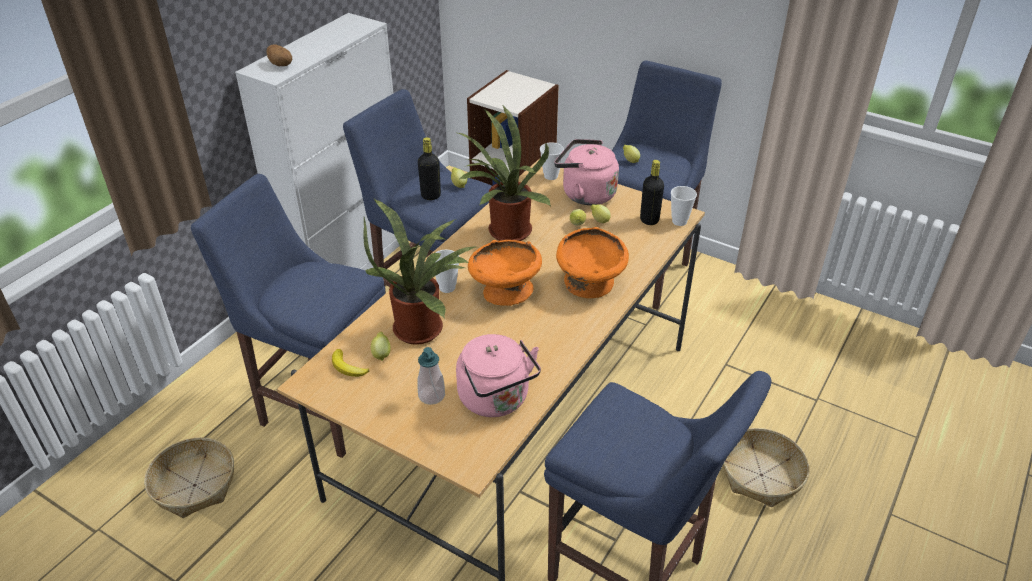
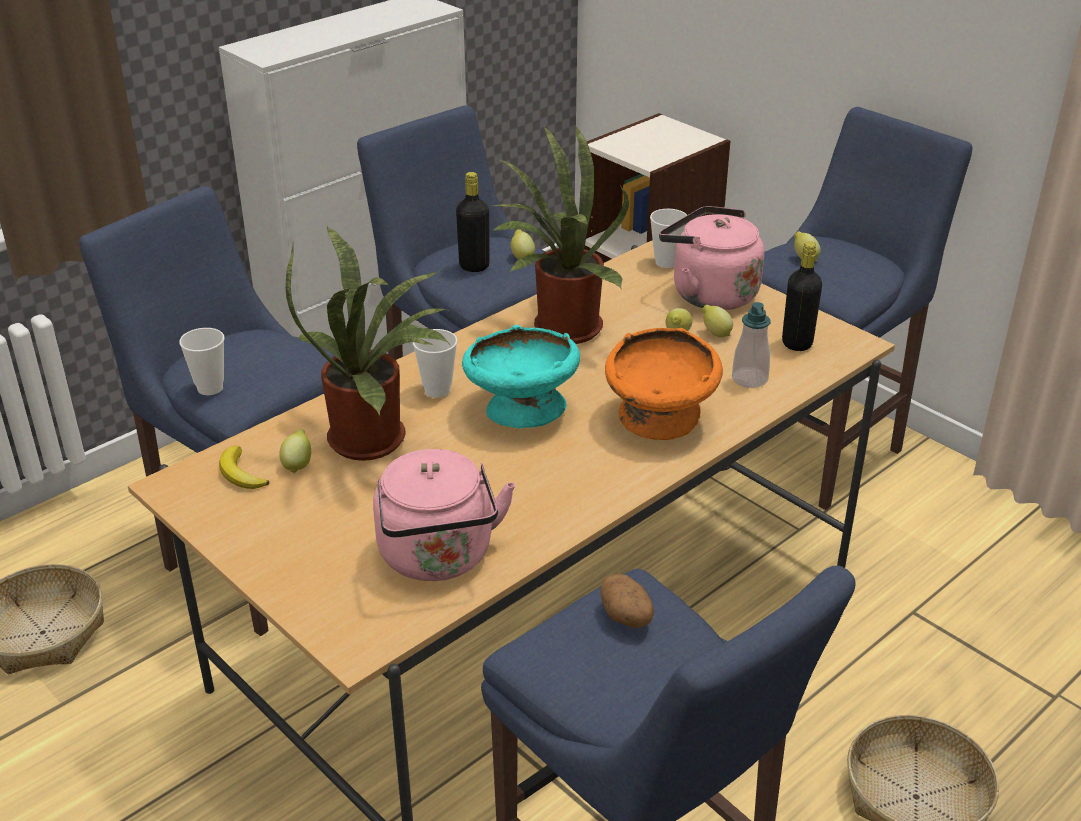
camera: 15 degrees right, 5 degrees down
(281, 65) = (285, 44): potato -> potato (627, 618)
(431, 395) = (343, 534): soap dispenser -> soap dispenser (749, 379)
(504, 293) = (520, 411): orange bowl -> turquoise bowl
(679, 221) = (846, 352): cup -> cup (210, 388)

